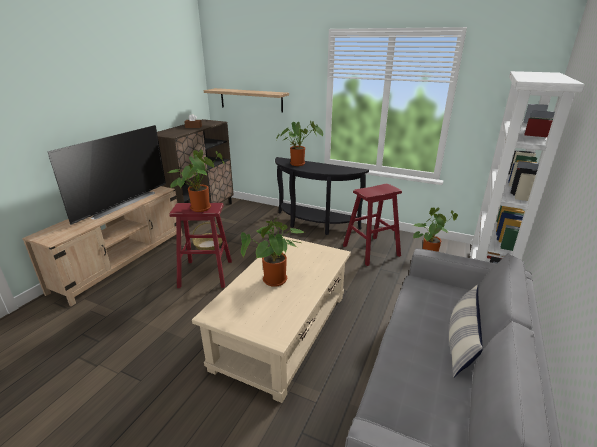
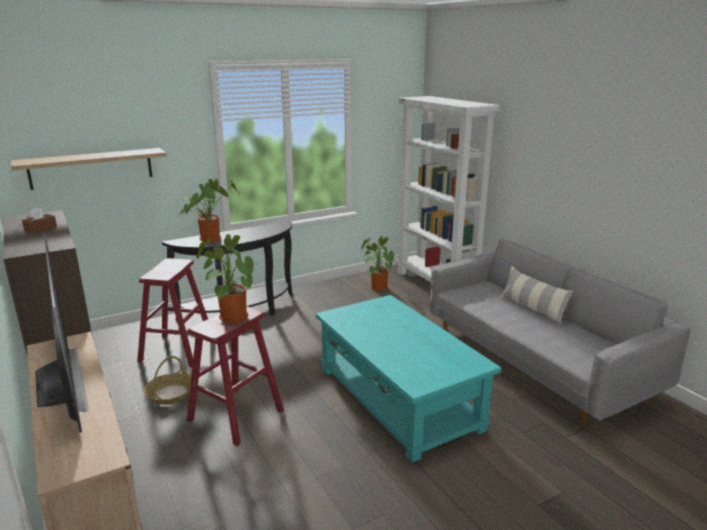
camera: 55 degrees left, 5 degrees down
(275, 282) = (399, 341): potted plant -> none
(282, 330) = (398, 398): beige coffee table -> turquoise coffee table
(371, 250) = (335, 307): red stool -> red stool (177, 350)

